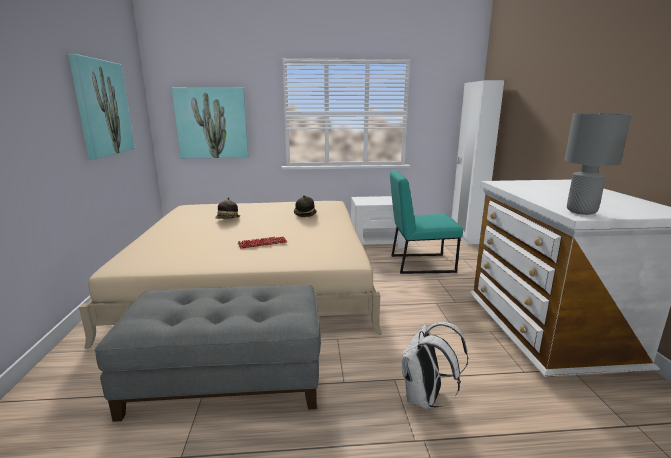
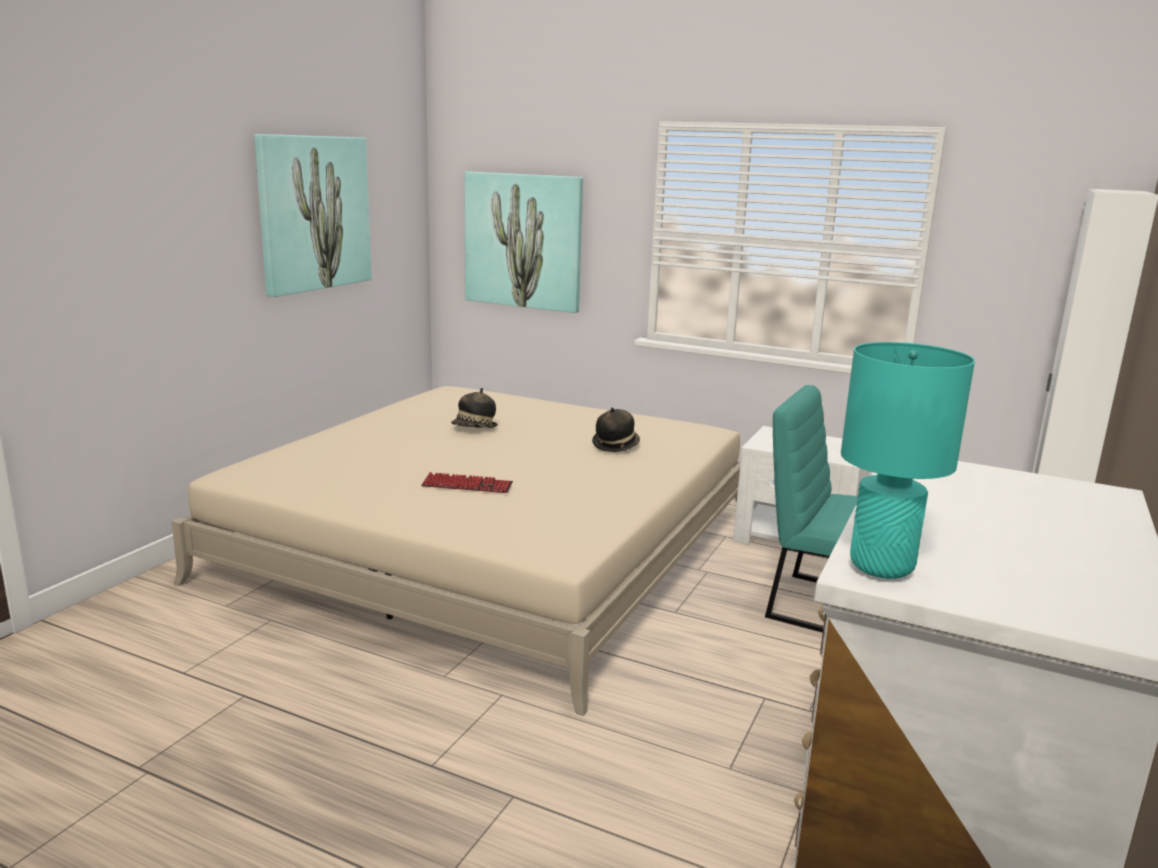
camera: 30 degrees right, 0 degrees up
(227, 377) = (288, 690): grey ottoman -> none
(425, 399) = (525, 848): white backpack -> none
(581, 213) = (881, 571): grey table lamp -> turquoise table lamp

